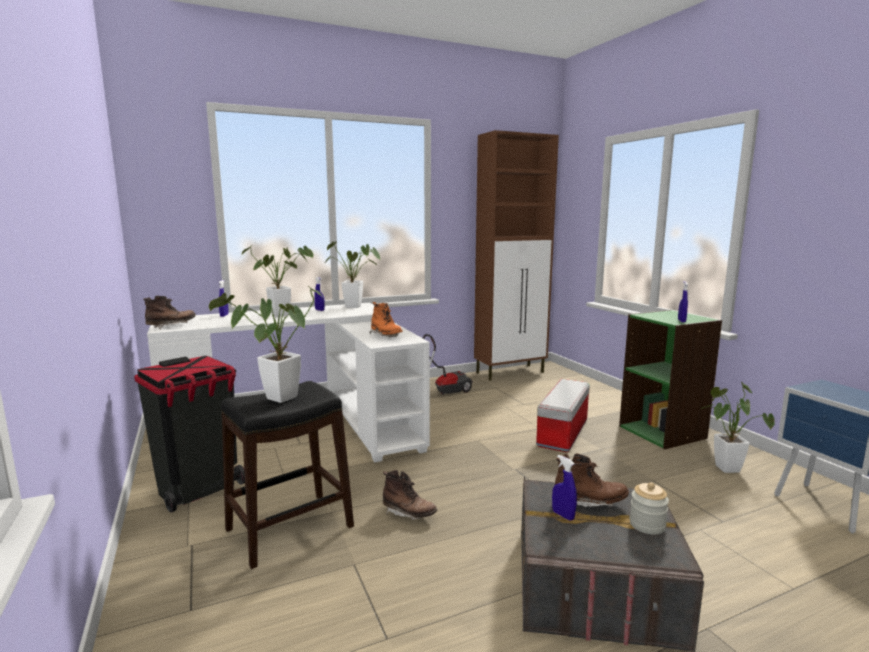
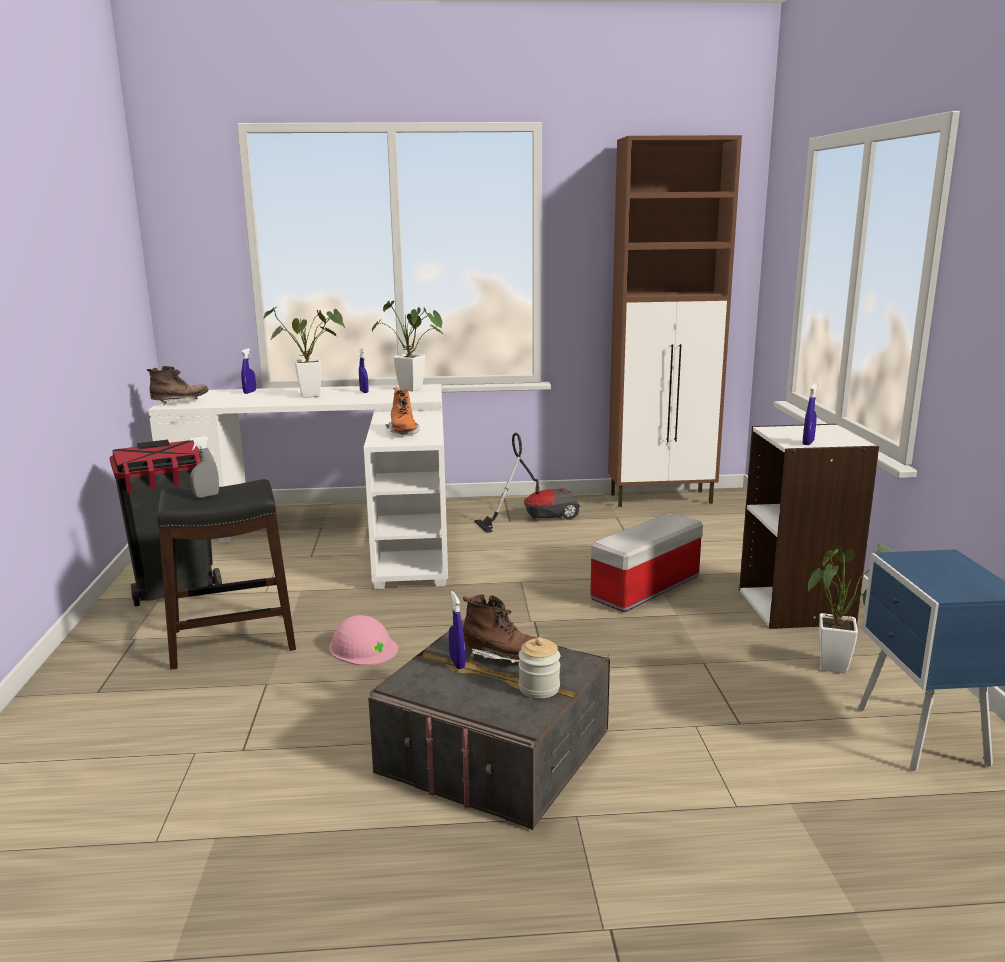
camera: 20 degrees right, 5 degrees up
(276, 400) = (206, 496): potted plant -> grey spray bottle
(408, 514) = (363, 647): brown boot -> pink hard hat
(663, 432) = (797, 606): green bookcase -> white bookcase

